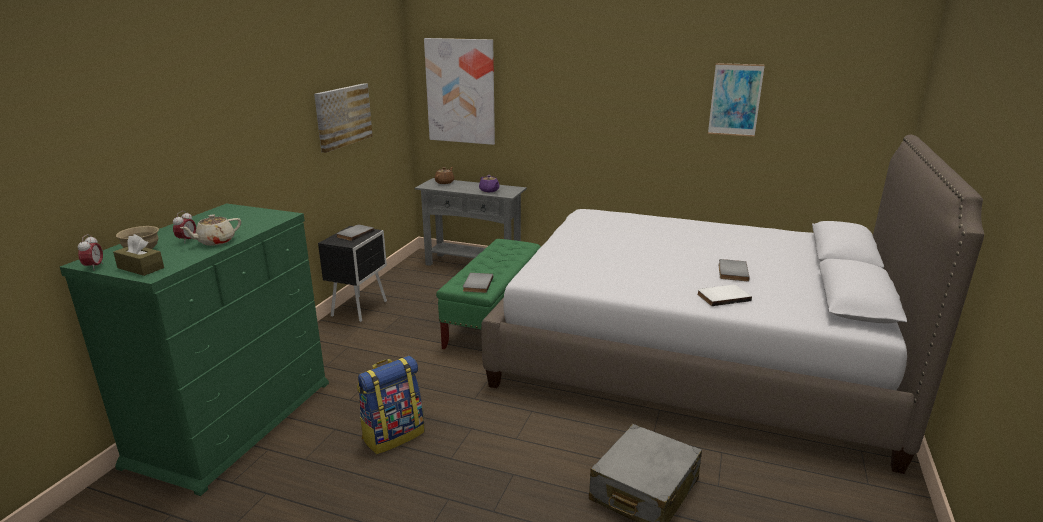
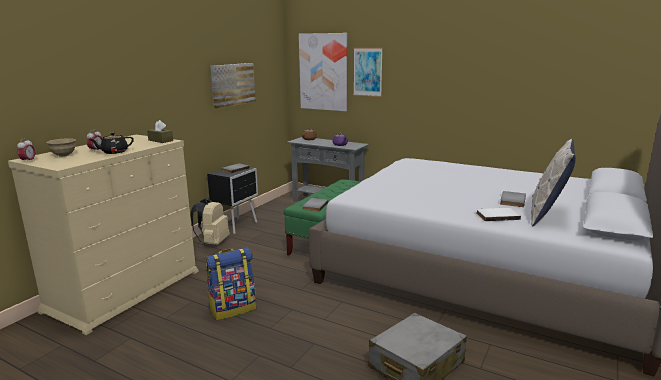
camera: 10 degrees right, 5 degrees down
(141, 268) = (56, 163): brown tissue box -> brown tissue box (160, 140)
(215, 241) = (114, 152): beige teapot -> black teapot
(234, 421) = (125, 290): green dresser -> beige dresser
(335, 337) = (213, 243): none -> beige backpack
(735, 100) = (531, 73): picture -> picture (367, 72)
(779, 292) = (547, 215): none -> pillow

